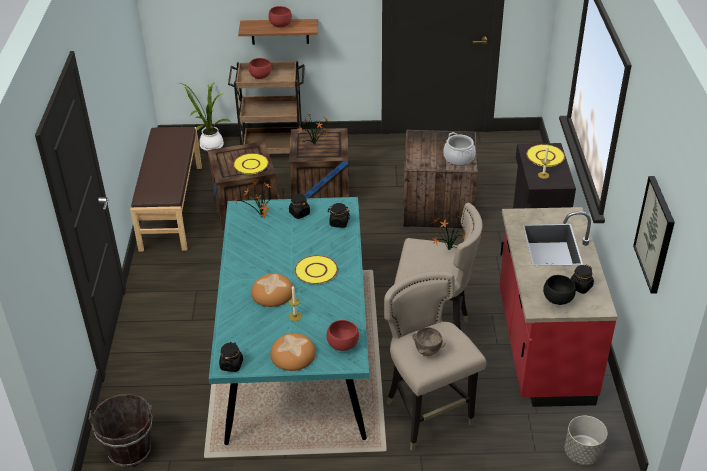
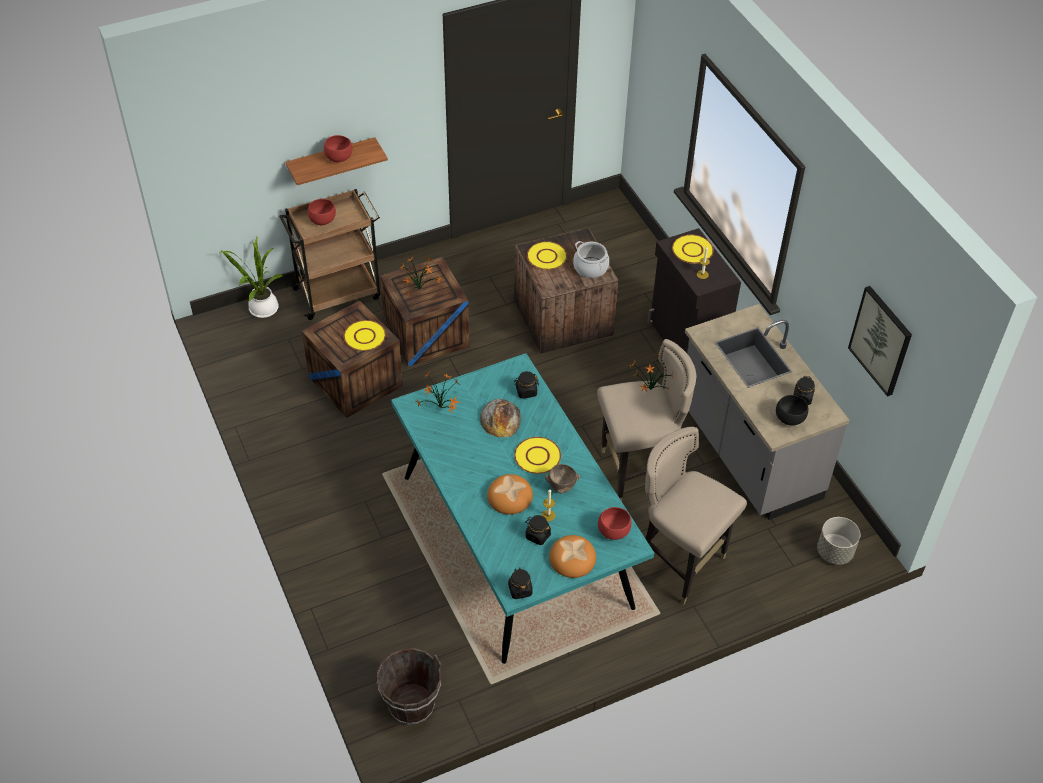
camera: 25 degrees left, 10 degrees up
(171, 207) = (268, 405): brown bench -> none
(299, 213) = (478, 392): black jar -> black jar (537, 535)
(304, 236) = (500, 418): none -> bread
(427, 143) = (547, 256): none -> yellow plate
(427, 352) = (693, 512): brown bowl -> brown bowl (561, 488)
(542, 347) = (747, 453): red counter -> grey counter

